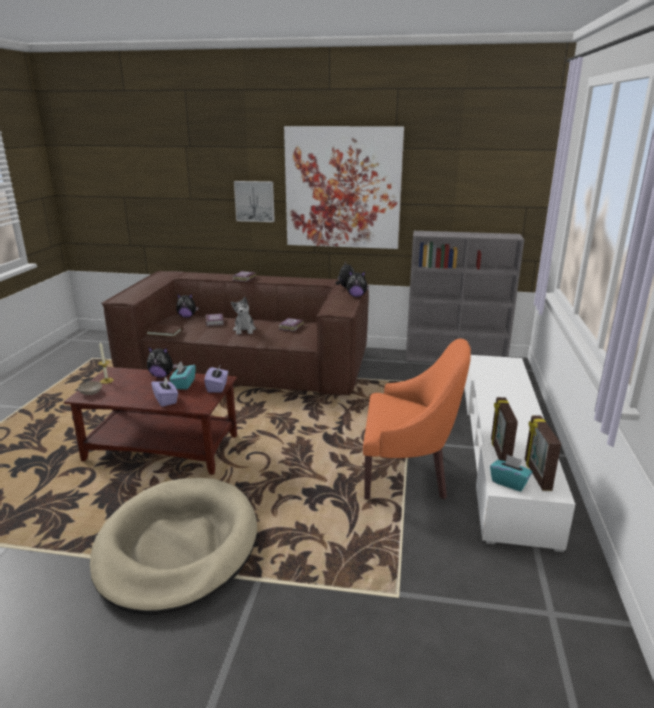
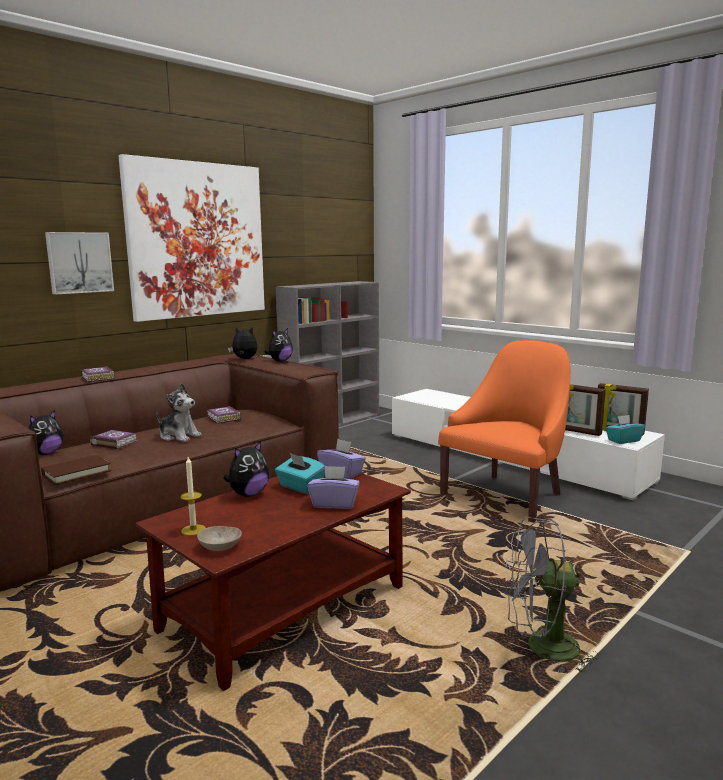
camera: 55 degrees left, 10 degrees down
(177, 547) = (541, 648): beige dog bed -> grey fan

